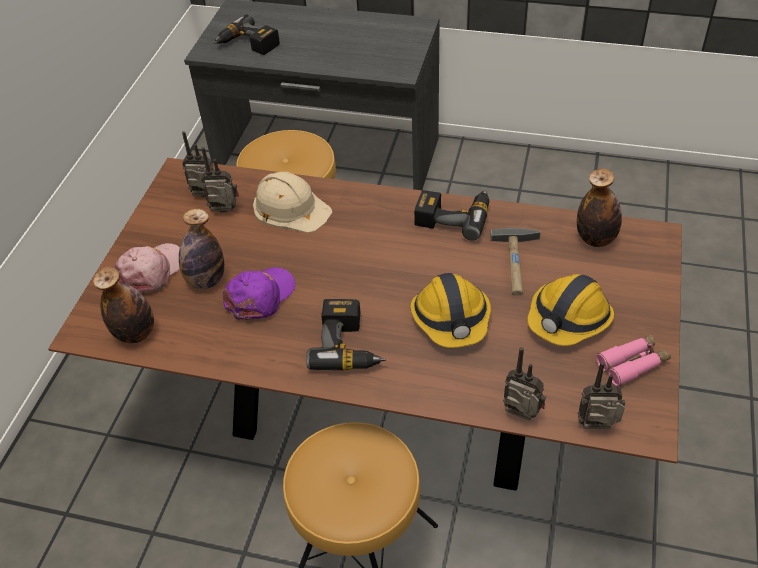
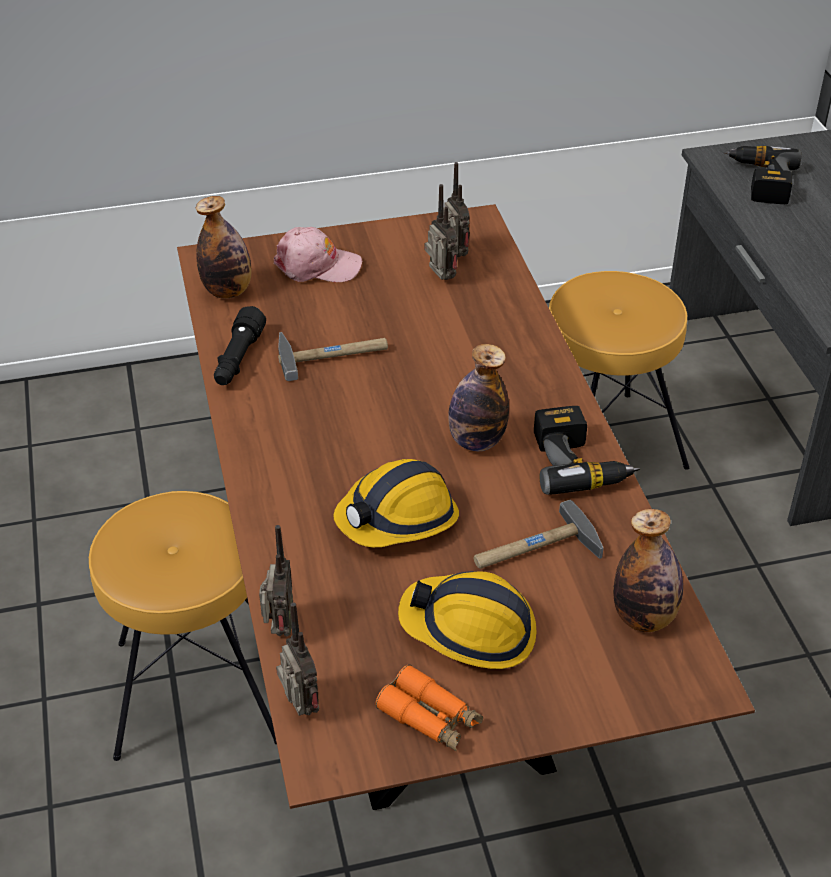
camera: 60 degrees right, 5 degrees down
(206, 280) = (329, 307): bottle -> bottle (476, 441)
(223, 352) = (238, 359): none -> black flashlight
(260, 296) = (332, 354): purple cap -> hammer
(291, 208) = (486, 323): beige hard hat -> none
(349, 345) = (304, 447): power drill -> none
(632, 364) = (430, 717): pink binoculars -> orange binoculars

